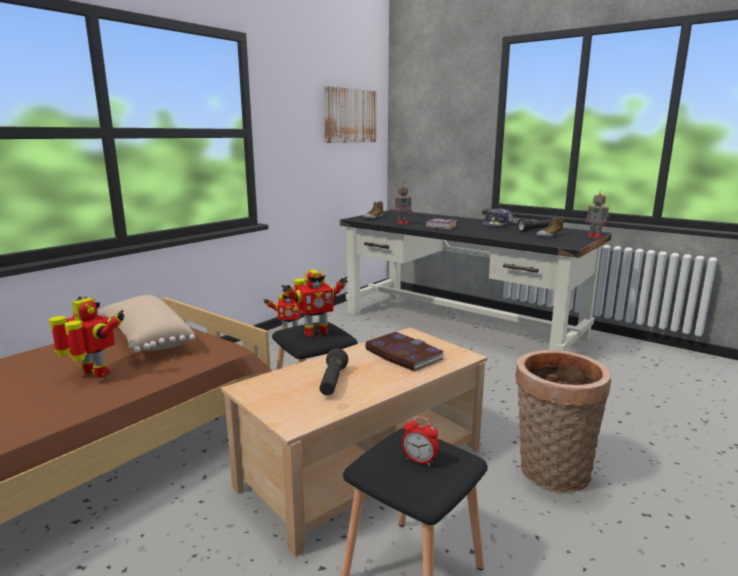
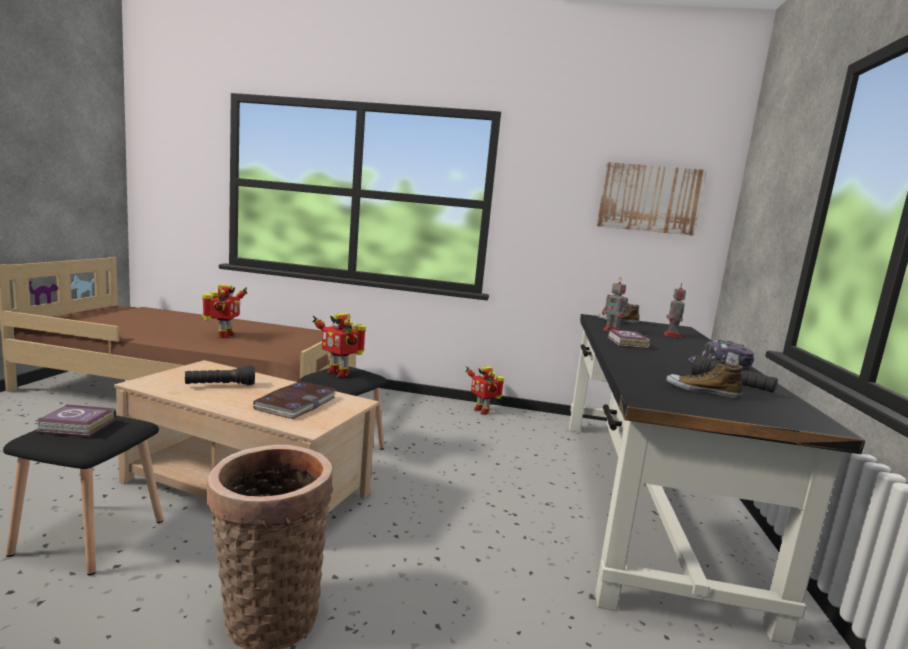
camera: 60 degrees right, 5 degrees down
(146, 339) = (289, 336): beige pillow -> none
(419, 461) = (78, 427): alarm clock -> book
(595, 237) = (775, 422): toy robot -> toy robot (672, 335)

